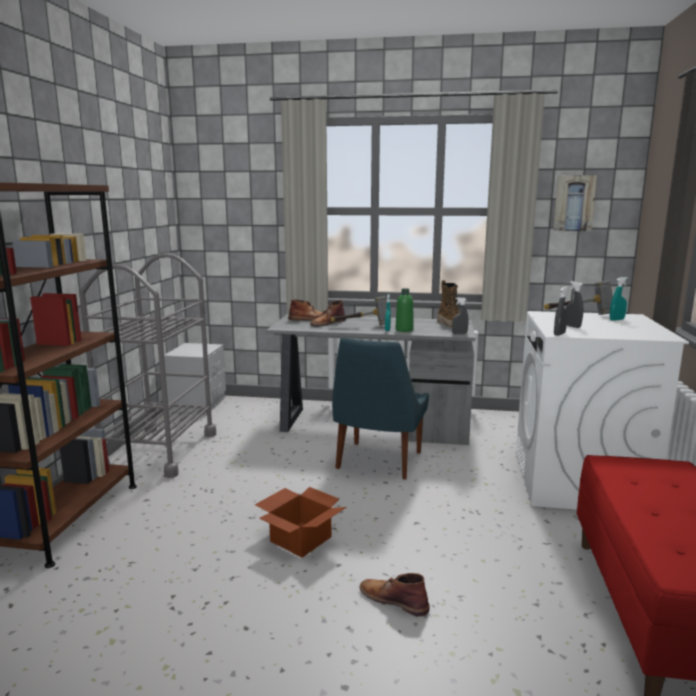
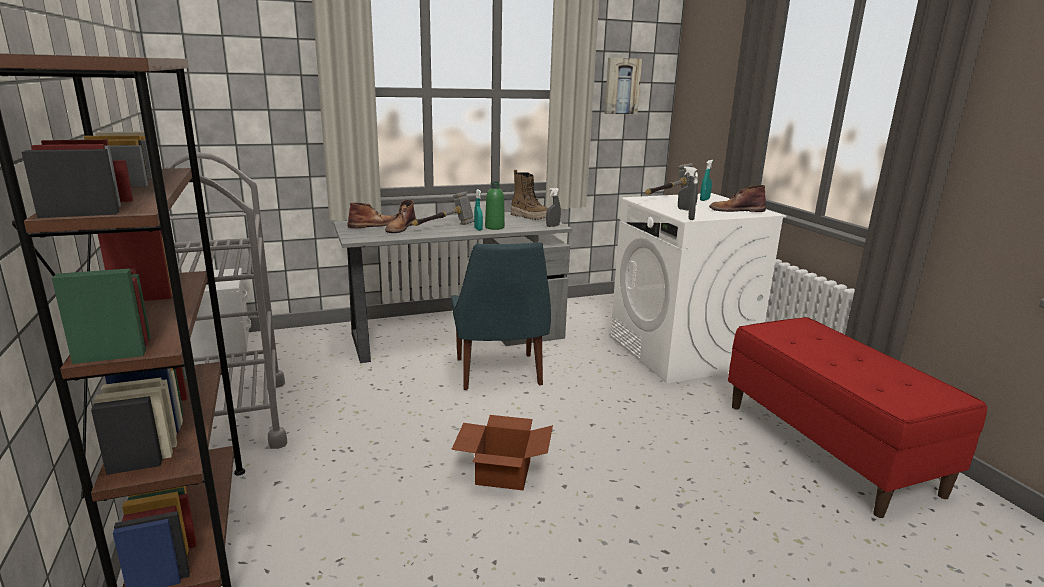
camera: 30 degrees left, 5 degrees up
(393, 599) = (641, 501): brown boot -> brown boot (736, 210)

